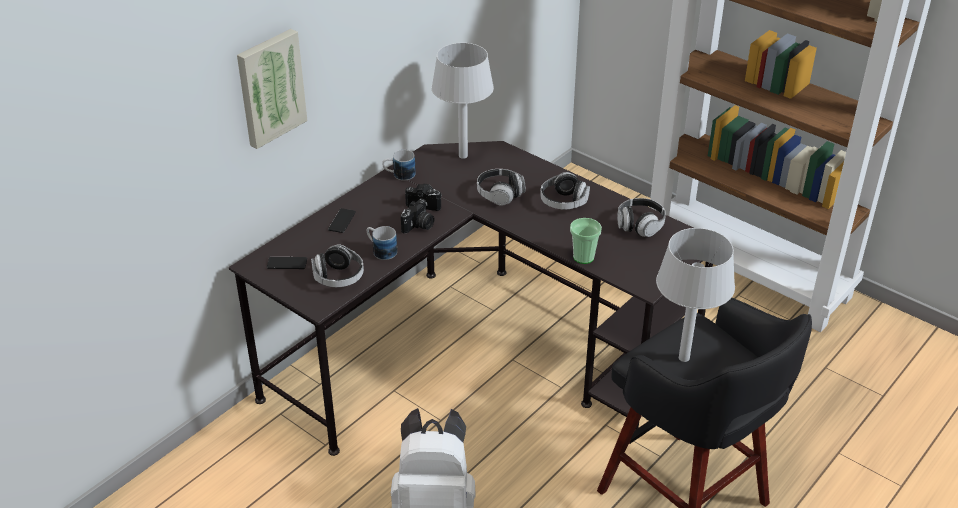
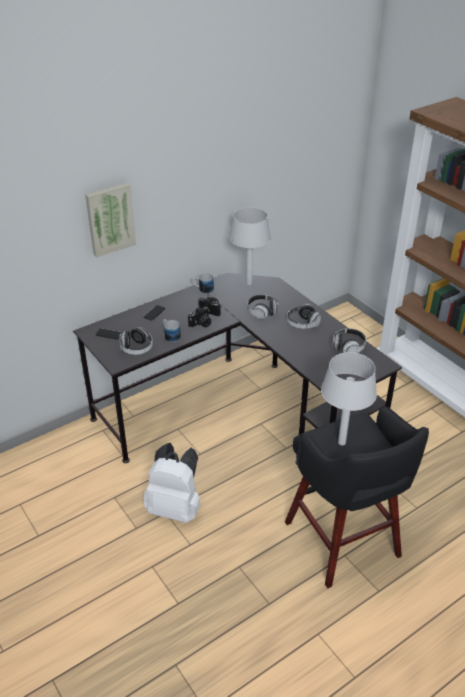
camera: 15 degrees right, 0 degrees up
(583, 257) = (300, 362): cup -> none

